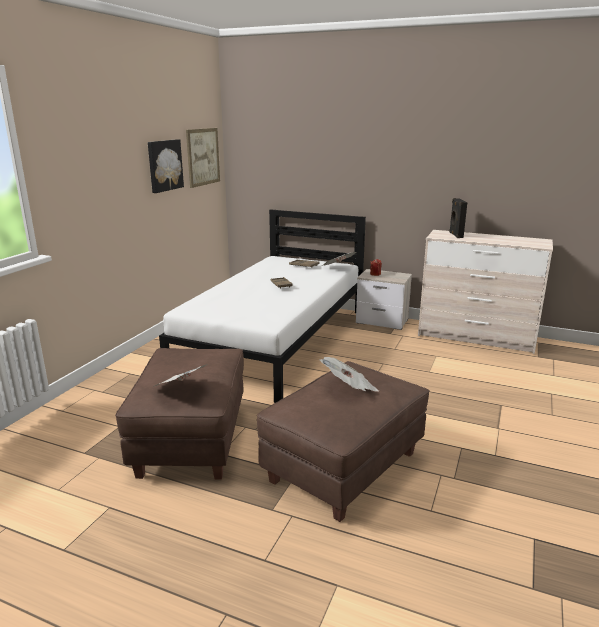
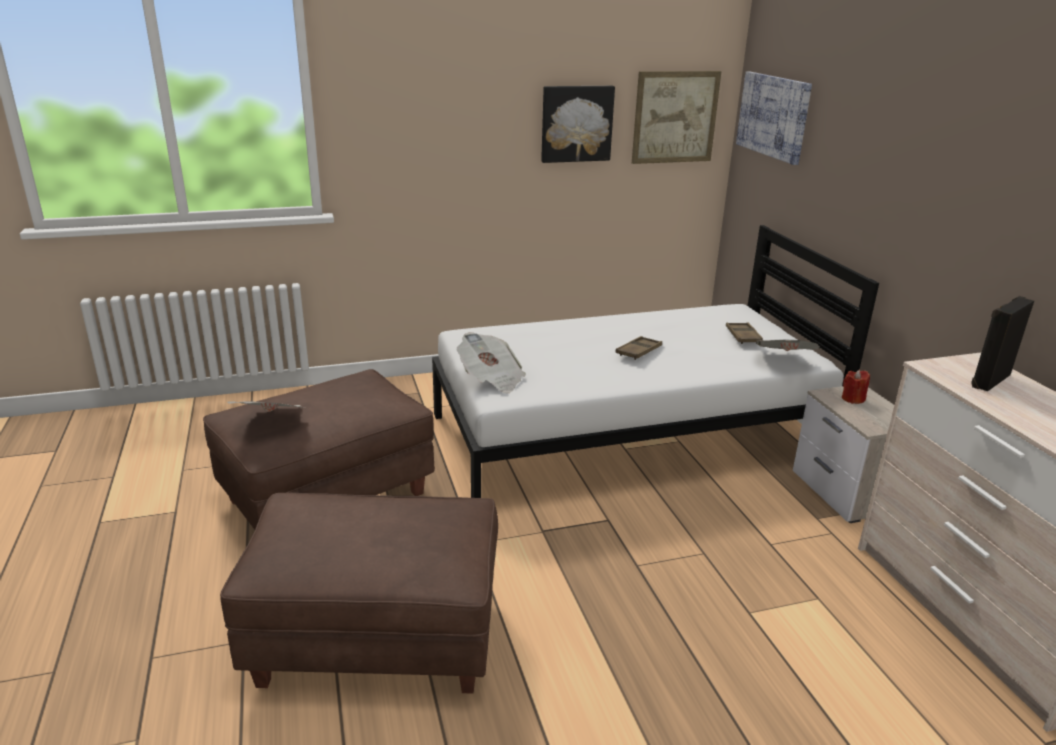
camera: 50 degrees right, 5 degrees up
(259, 149) = (773, 116): none -> picture
(349, 388) = (387, 529): newspaper -> newspaper (491, 379)

